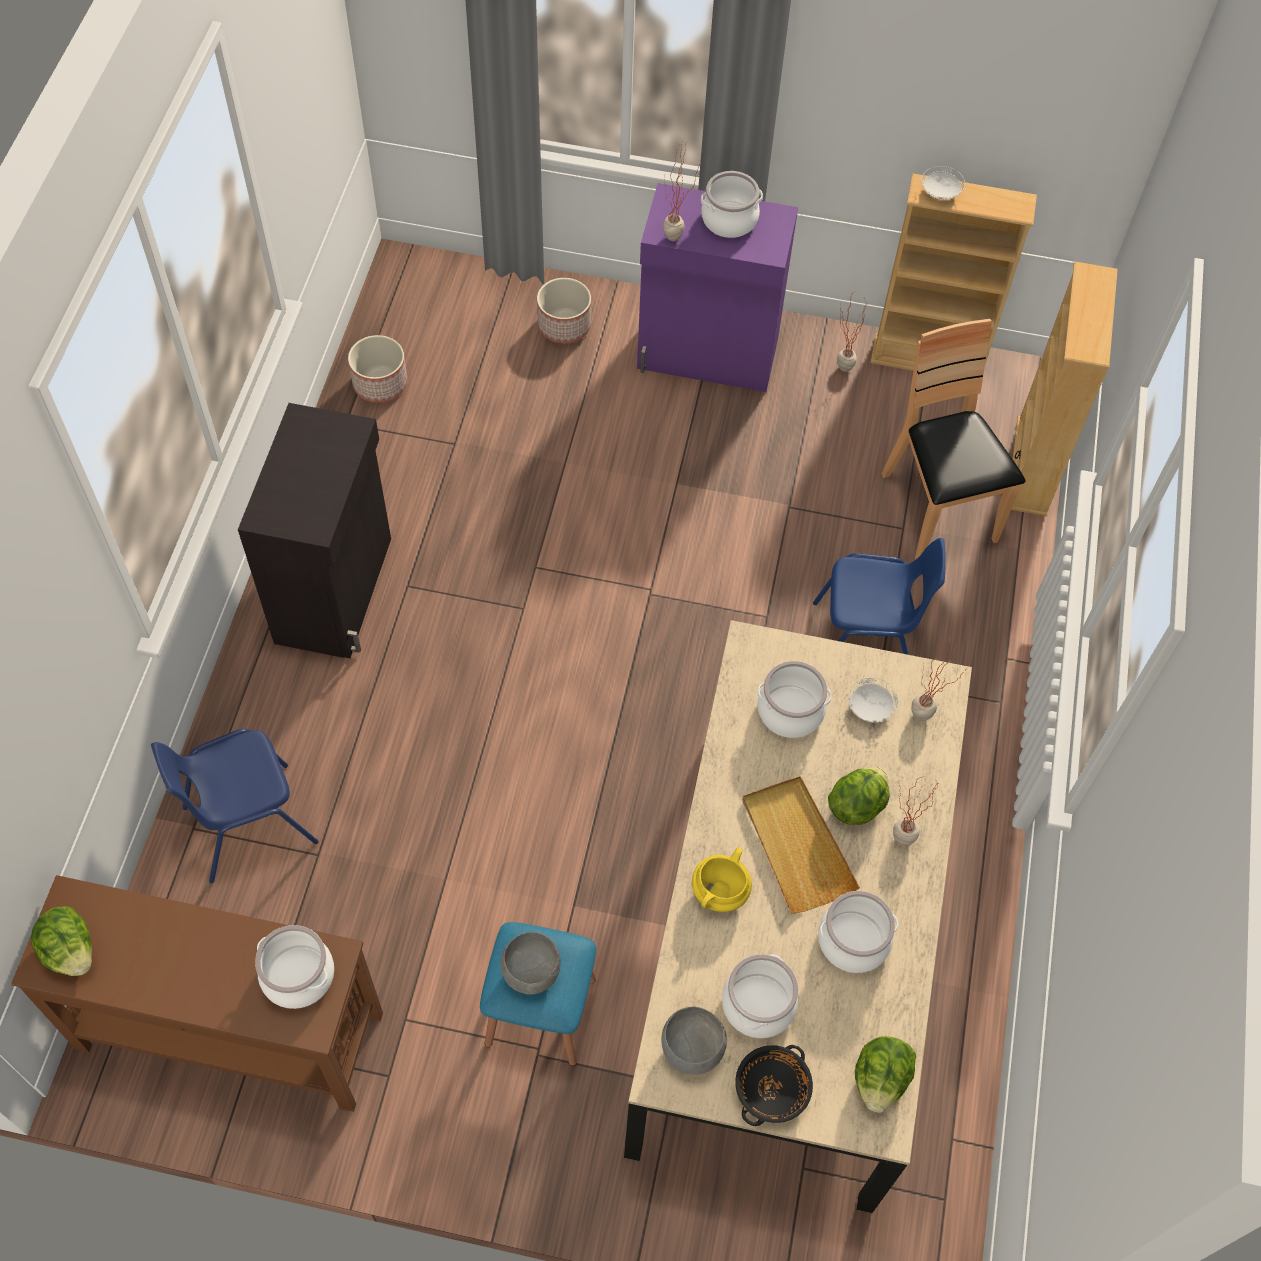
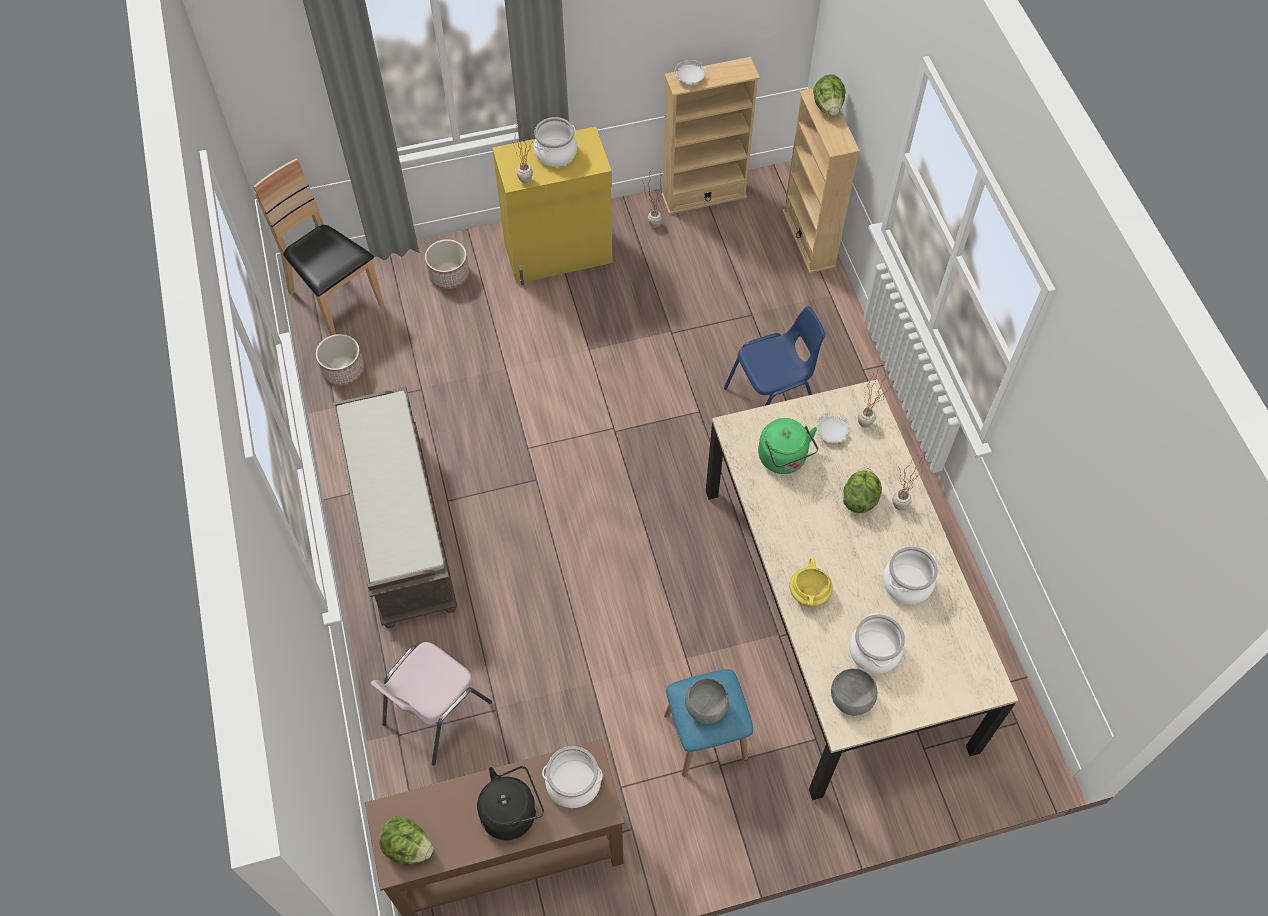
camera: 25 degrees left, 0 degrees up
(208, 972) = (512, 812): none -> black kettle
(248, 823) = (435, 713): blue chair -> pink chair
(336, 589) = (399, 526): black cabinet -> brown bench
(708, 355) = (559, 254): purple cabinet -> yellow cabinet
(771, 1091) = (913, 699): black bowl -> none
(790, 712) = (784, 459): cooking pot -> green kettle
(796, 846) = (838, 541): beige tray -> none
(880, 1079) = (972, 659): lettuce -> lettuce (827, 107)
(937, 510) = (766, 293): brown chair -> brown chair (335, 301)

